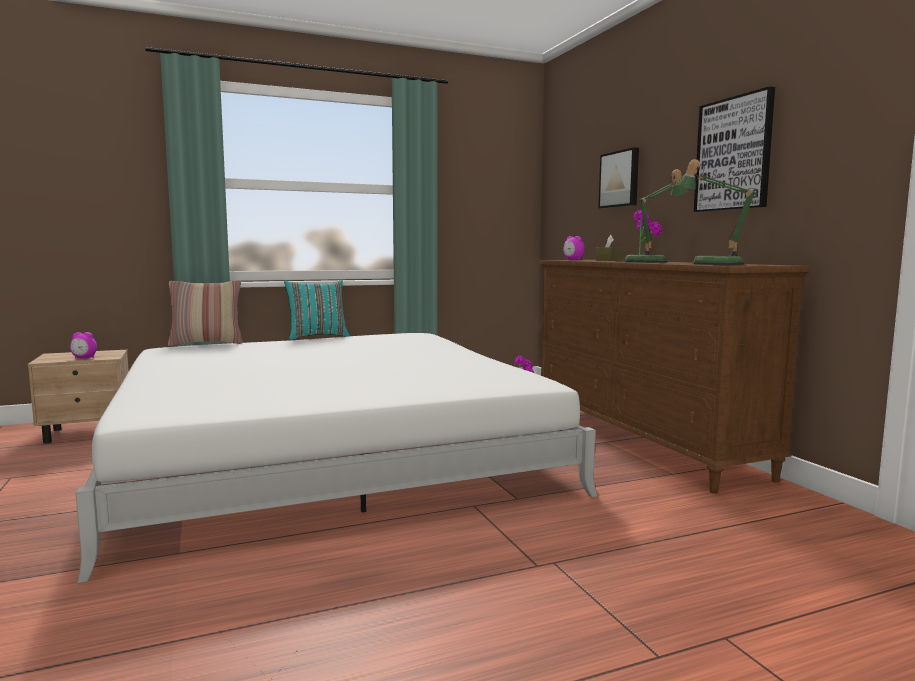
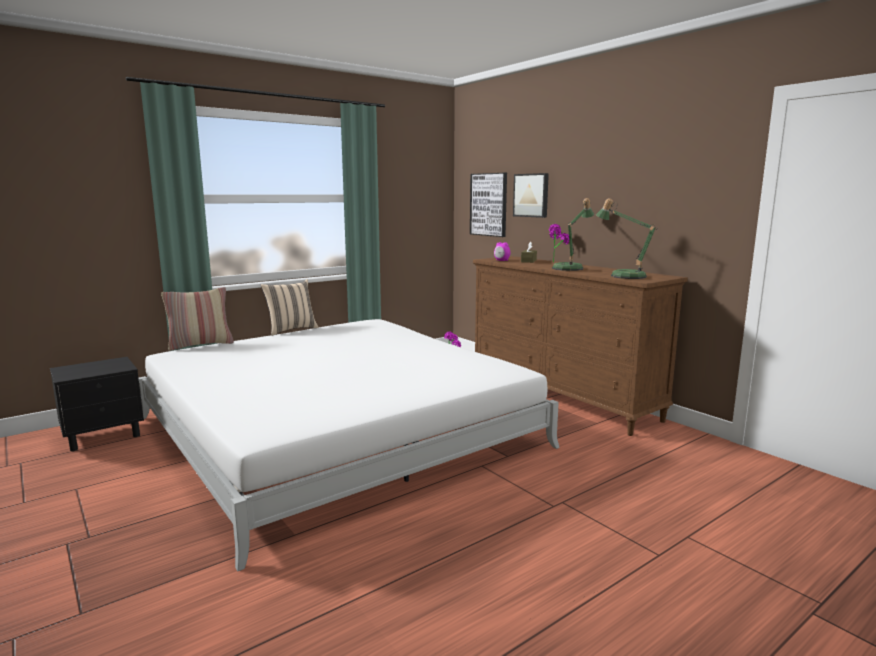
camera: 15 degrees left, 5 degrees up
(84, 358) = (101, 371): alarm clock -> none
(88, 432) = (104, 435): beige nightstand -> black nightstand
(317, 337) = (291, 330): turquoise pillow -> beige pillow
(734, 154) = (629, 191): picture -> picture (489, 204)

